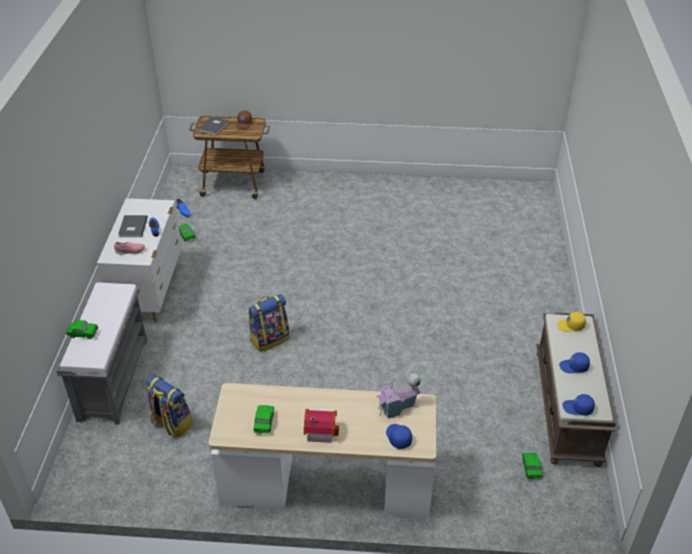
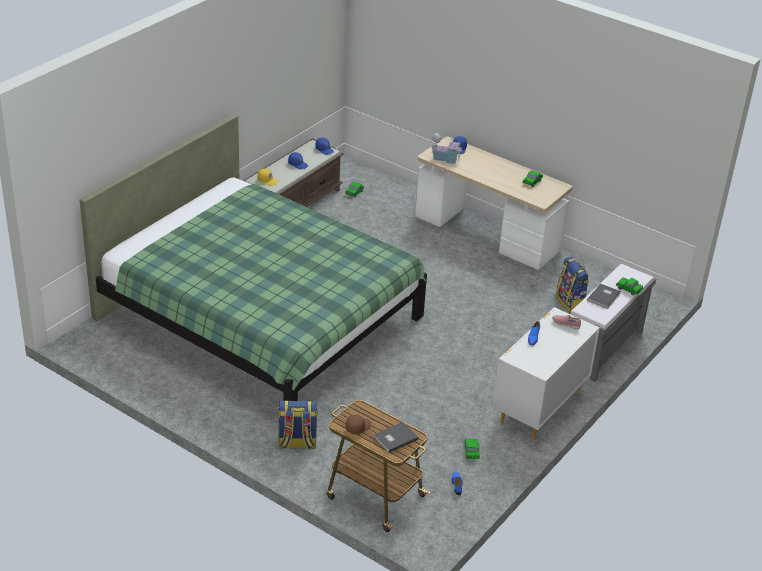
camera: 150 degrees left, 5 degrees down
(132, 227) = (553, 346): grey book -> grey book (604, 297)
(269, 339) = (459, 325): backpack -> backpack (297, 443)
(320, 430) = (501, 167): toy house -> none
(441, 264) = (260, 318): none -> green bed

